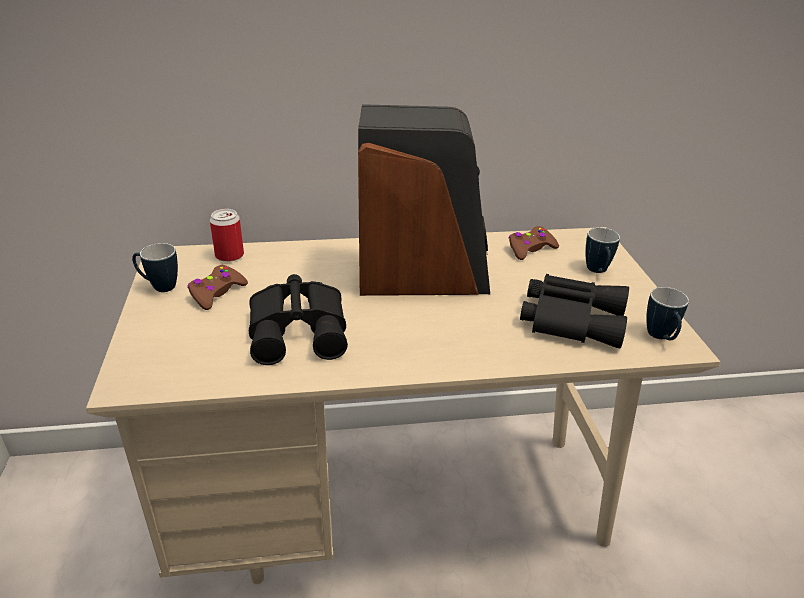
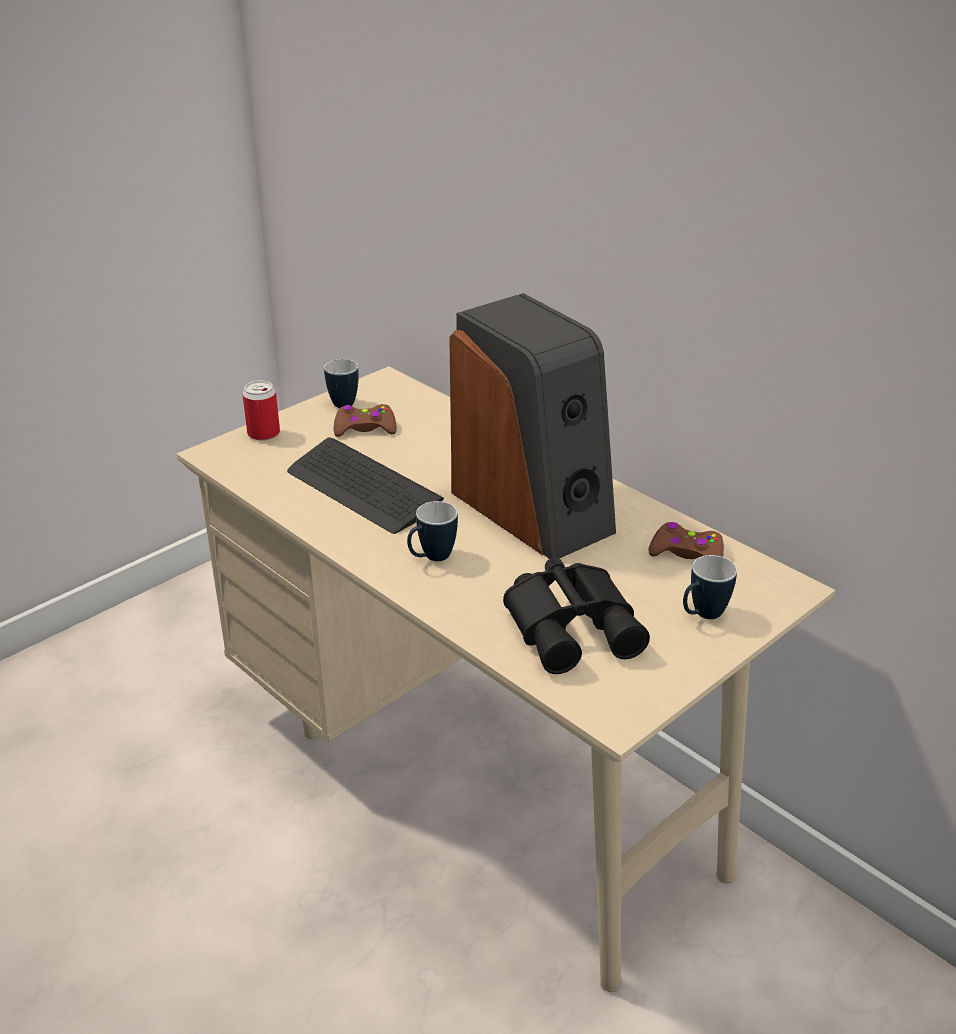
camera: 55 degrees right, 0 degrees up
(229, 255) = (427, 405): can -> can (263, 433)
(300, 329) = (363, 488): black binoculars -> keyboard
(661, 338) = (613, 699): mug -> mug (431, 558)

